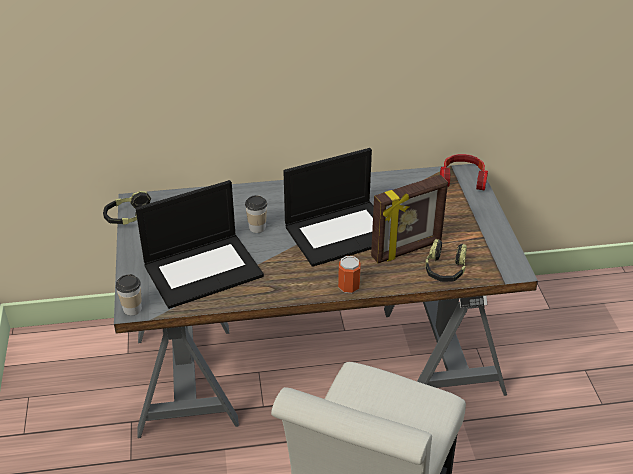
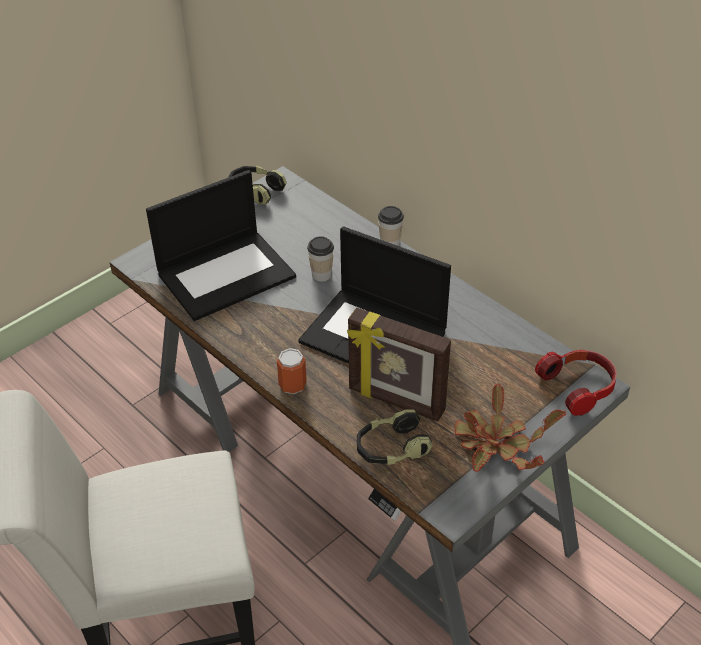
camera: 55 degrees right, 5 degrees up
(132, 309) = (136, 261): cup -> cup (390, 244)
(204, 269) = (227, 274): laptop -> laptop turned 60 degrees counterclockwise
(479, 229) = (496, 444): none -> potted plant

